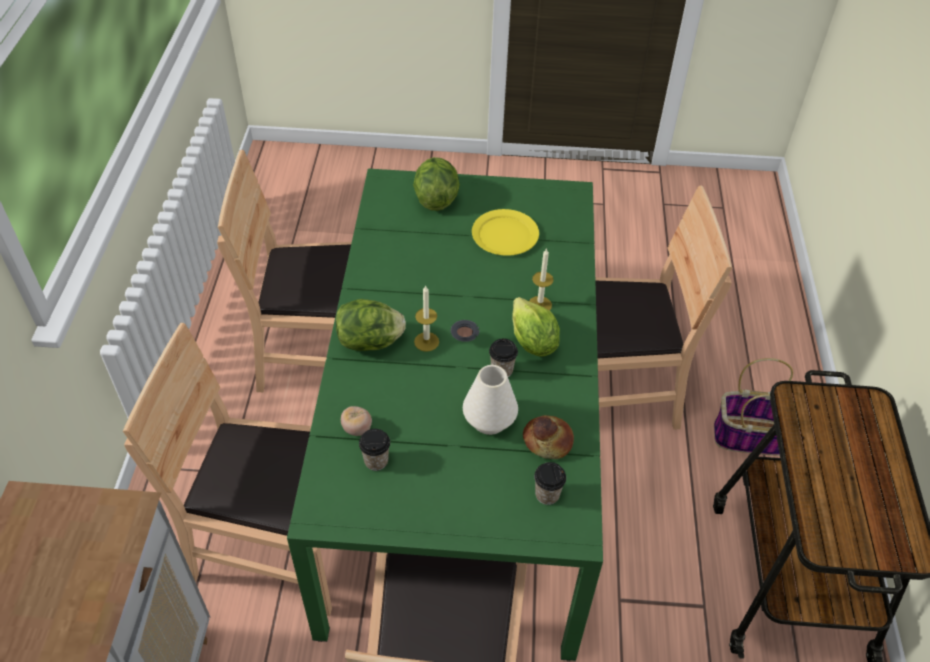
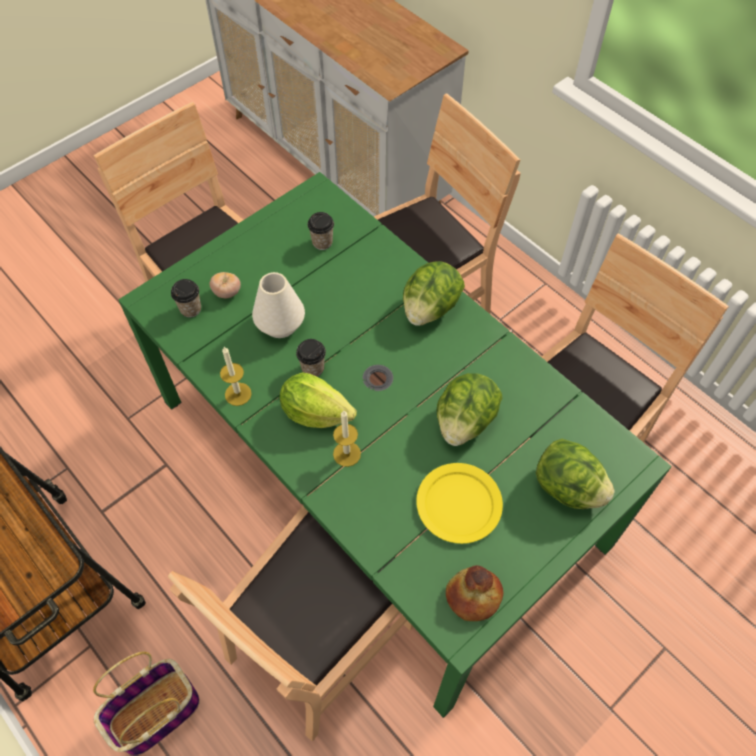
camera: 135 degrees right, 10 degrees up
(357, 428) = (359, 249): tomato -> tomato (227, 292)
(426, 341) = (393, 343): candle -> candle (238, 394)
(445, 266) = (464, 421): none -> lettuce
(548, 441) = (224, 344): bread -> bread (473, 596)

